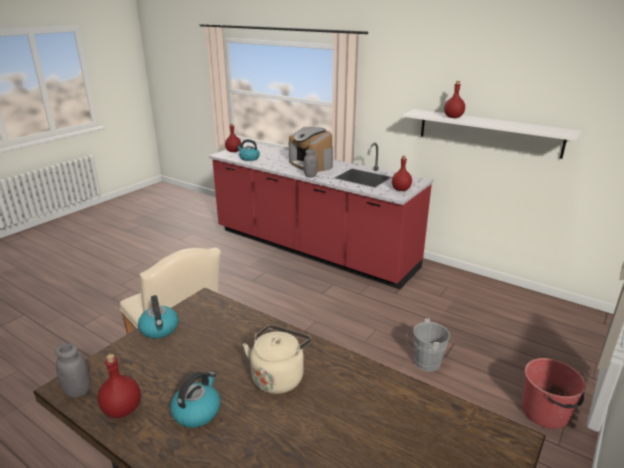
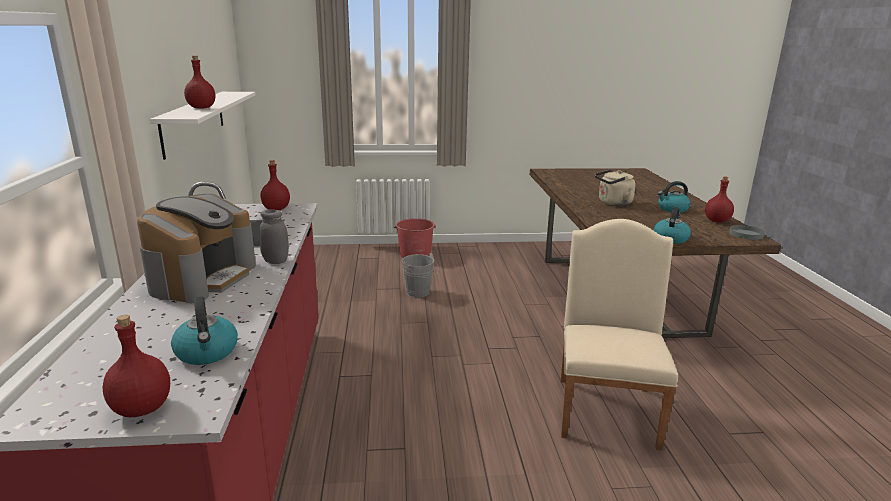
camera: 130 degrees left, 5 degrees down
(78, 391) = (746, 234): grey jar -> grey plate

